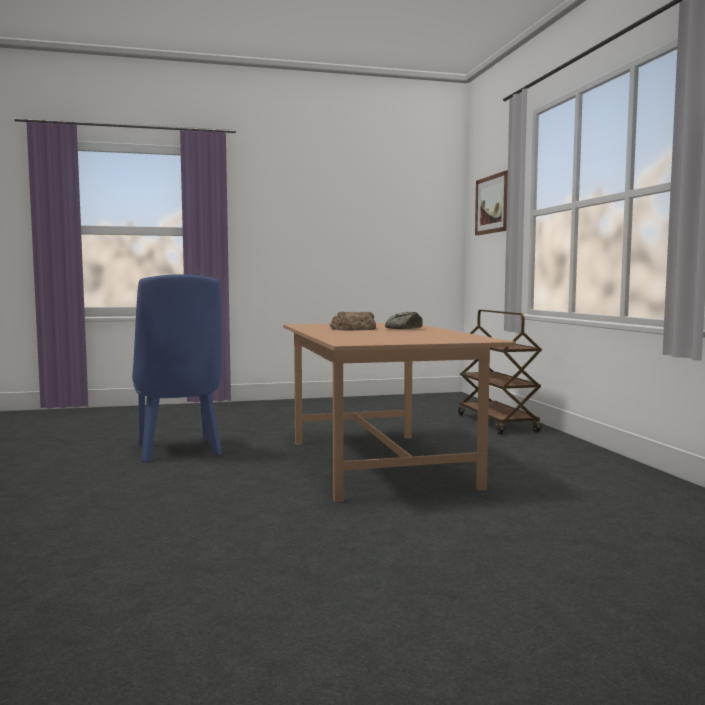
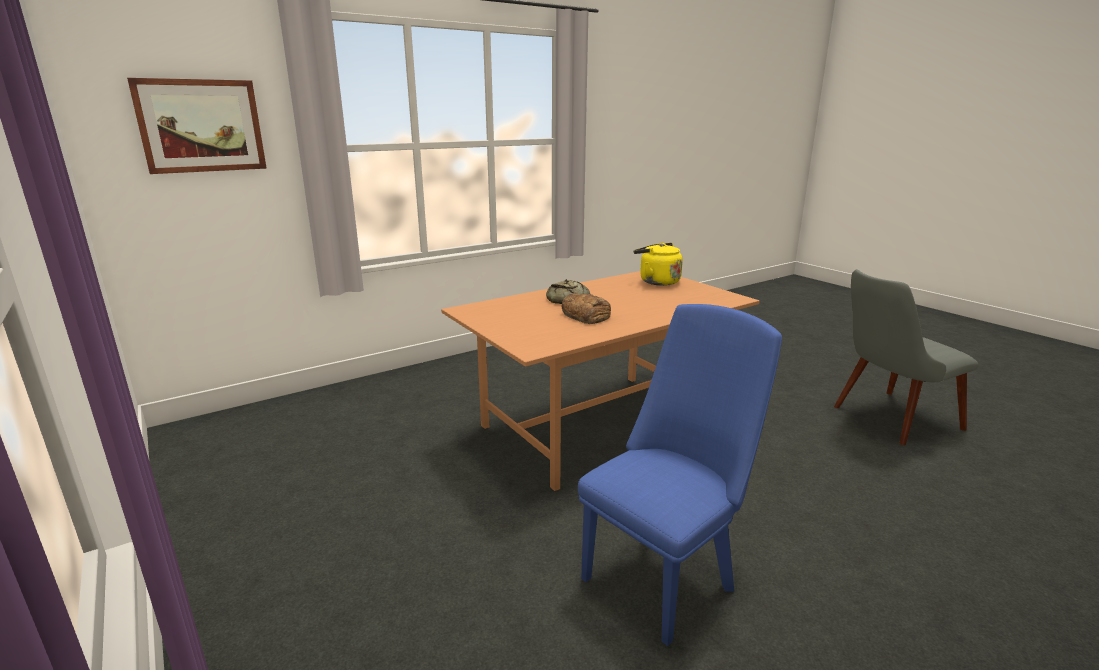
camera: 110 degrees left, 15 degrees up
(232, 601) = (886, 420): none -> grey chair
(444, 338) = (657, 281): none -> yellow kettle
(497, 423) = (395, 389): brown cart -> none

